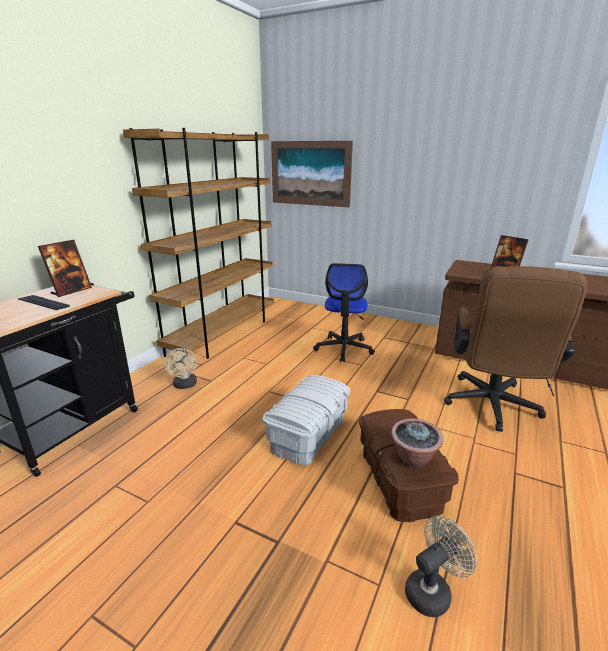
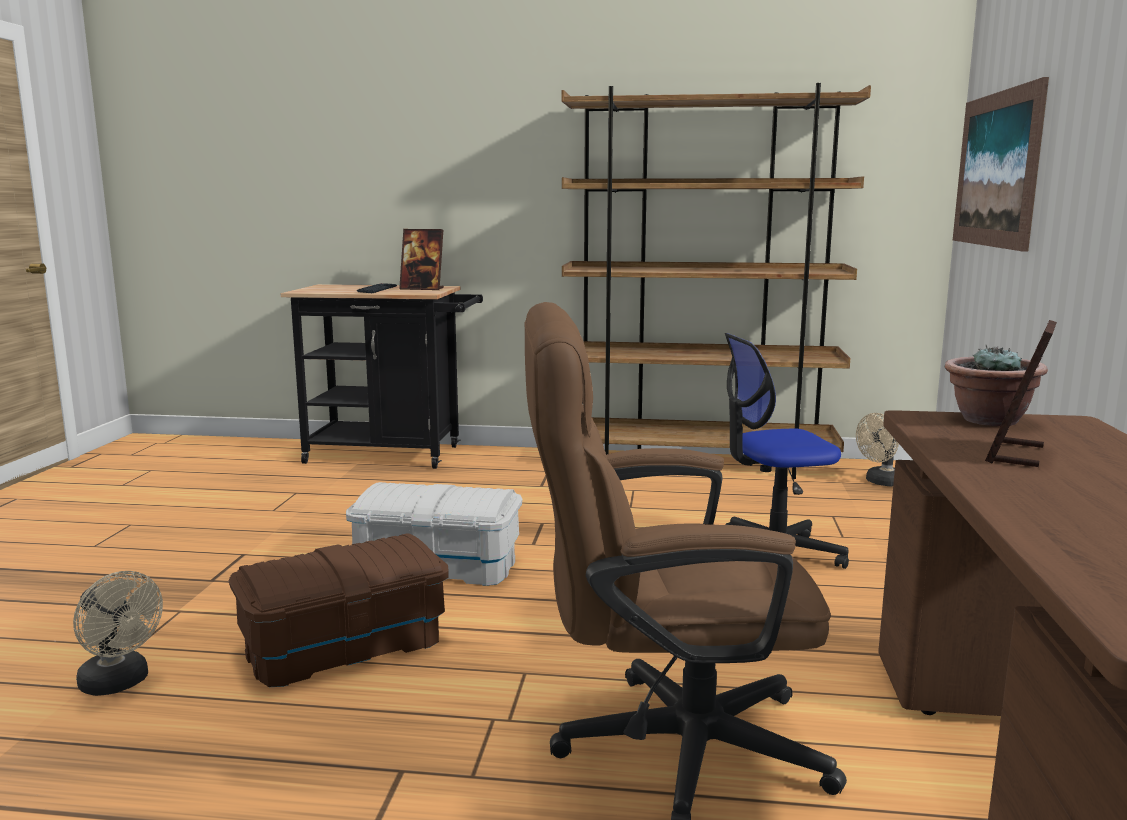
camera: 70 degrees right, 10 degrees down
(185, 385) = (514, 476): beige fan -> beige fan (881, 482)
(413, 458) = (283, 565): potted plant -> potted plant (988, 420)

